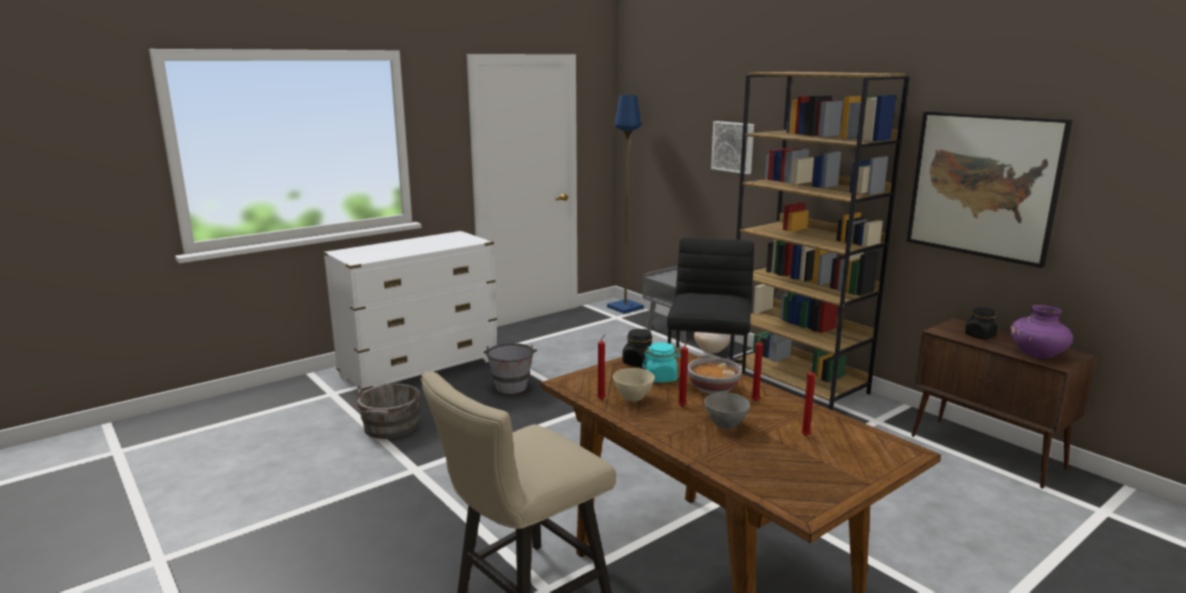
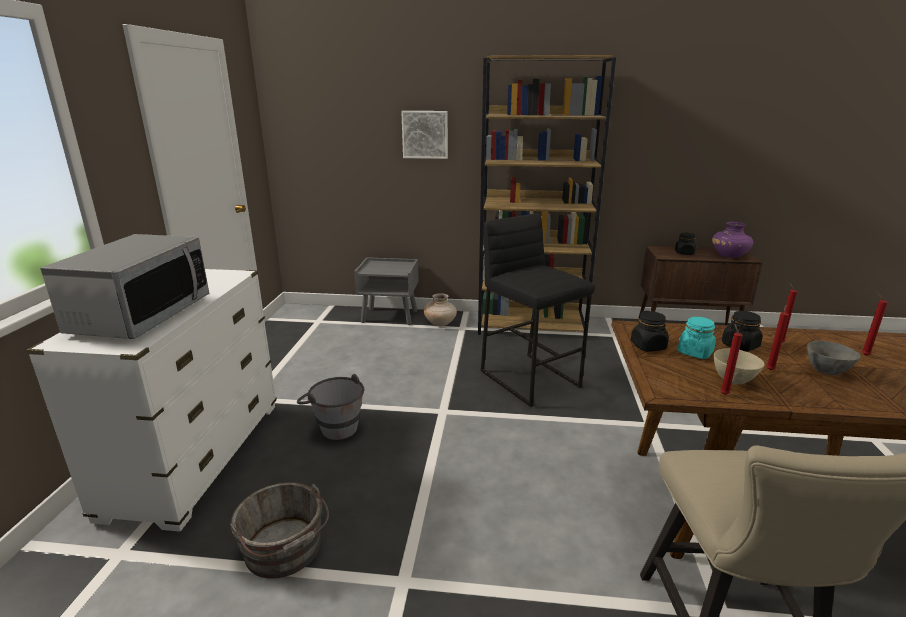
camera: 45 degrees left, 5 degrees up
(389, 250) = (141, 315): none -> microwave
(625, 307) = (310, 310): blue floor lamp -> none
(712, 389) = (740, 345): bowl -> black jar
(983, 186) = (664, 144): picture -> none

